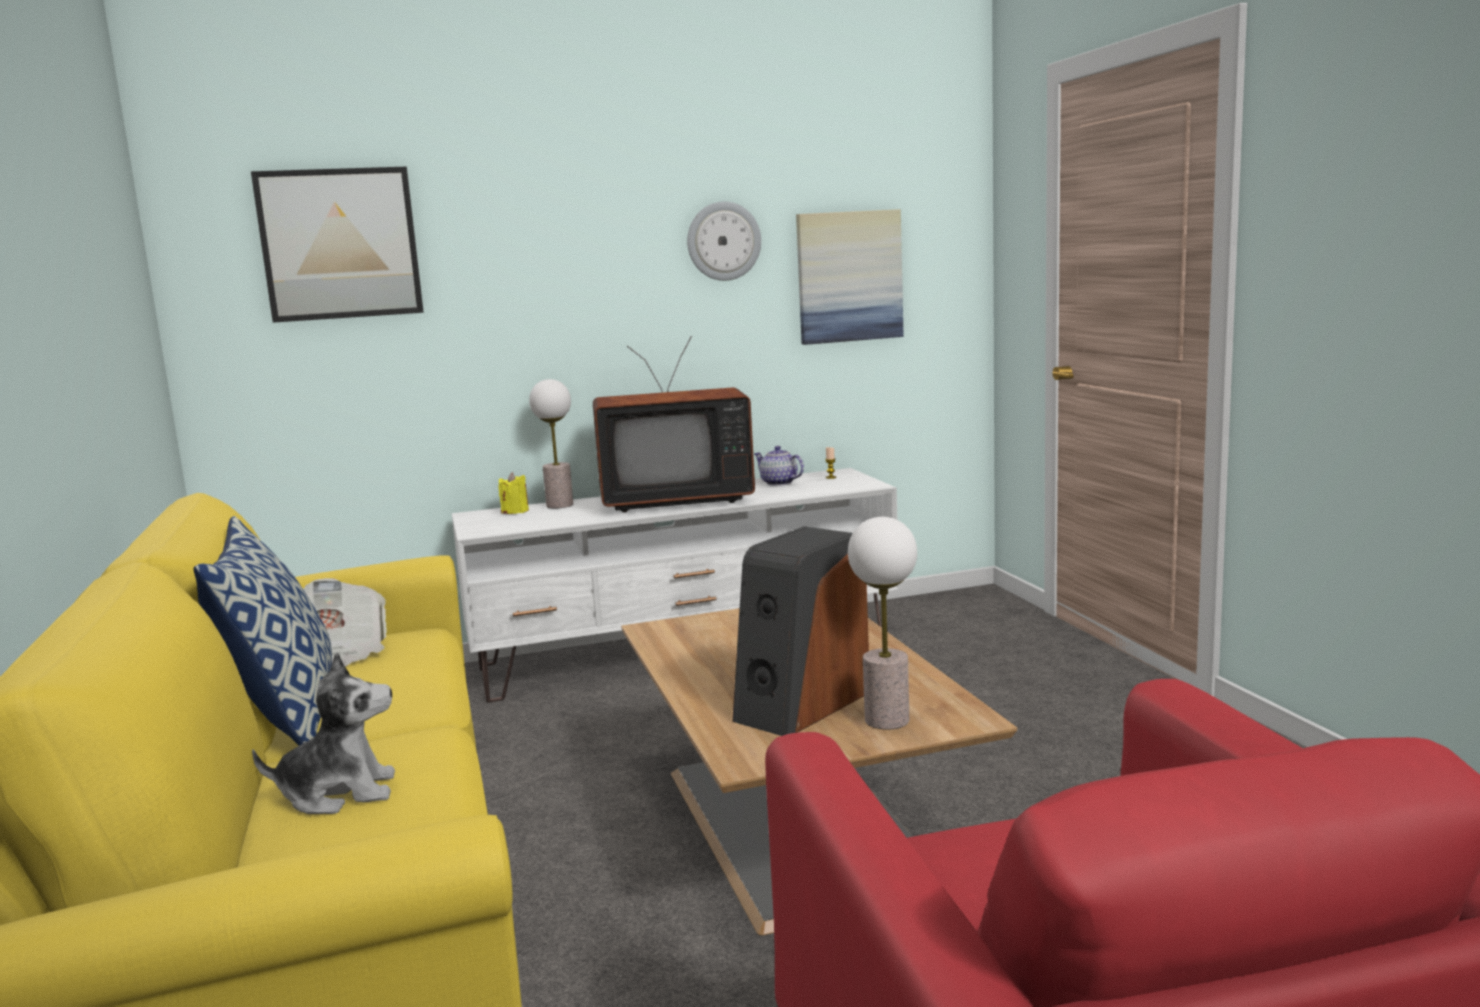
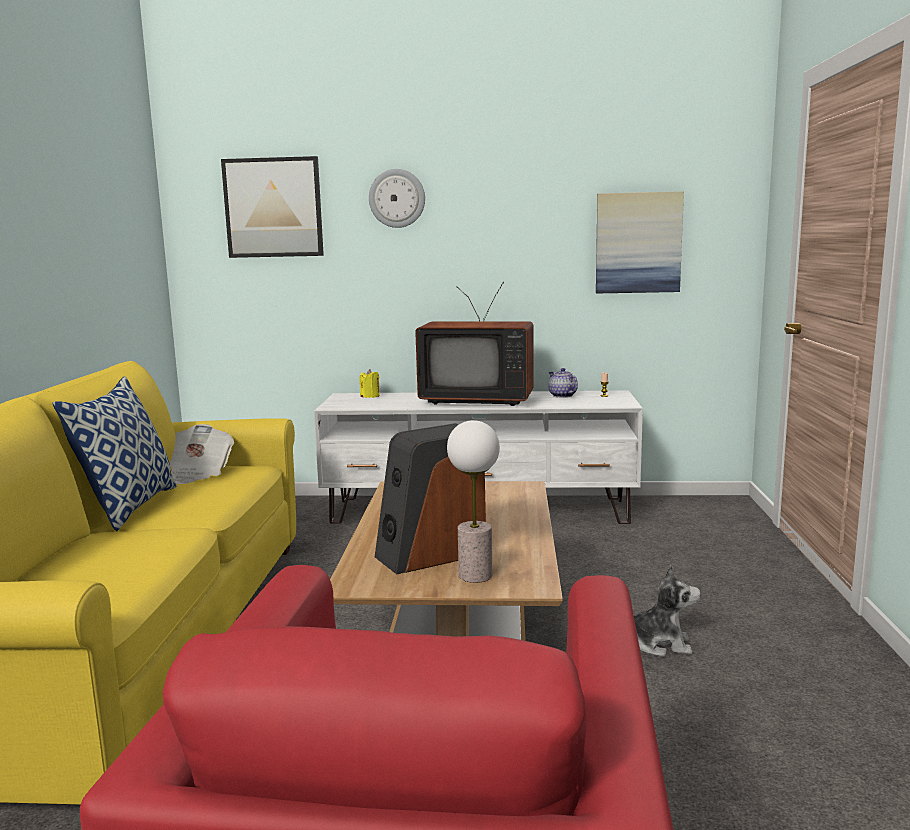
camera: 20 degrees right, 0 degrees up
(339, 793) = (103, 557): plush toy -> plush toy (659, 644)
(559, 505) = (401, 395): table lamp -> none
(723, 241) = (538, 213): wall clock -> wall clock (397, 198)

